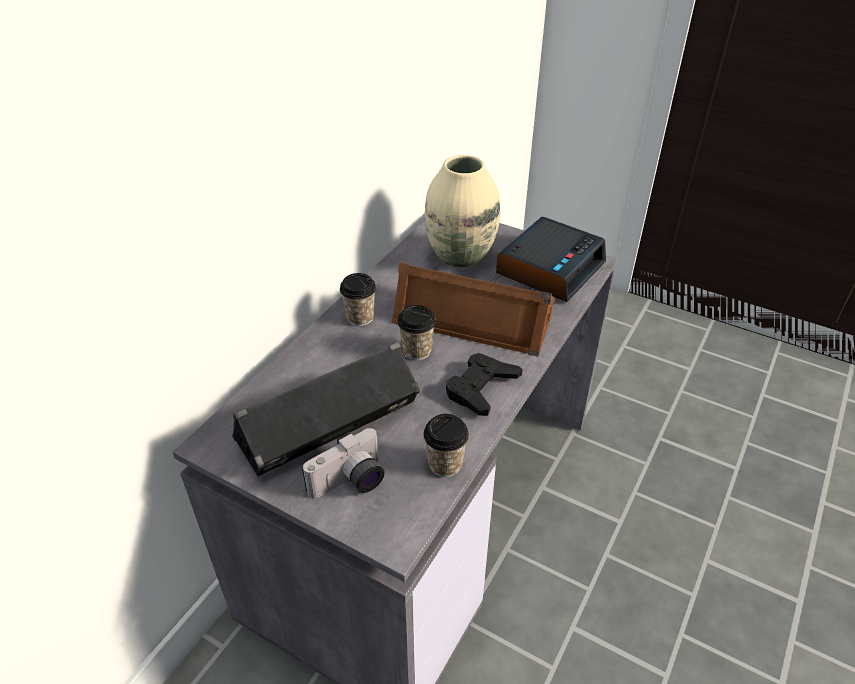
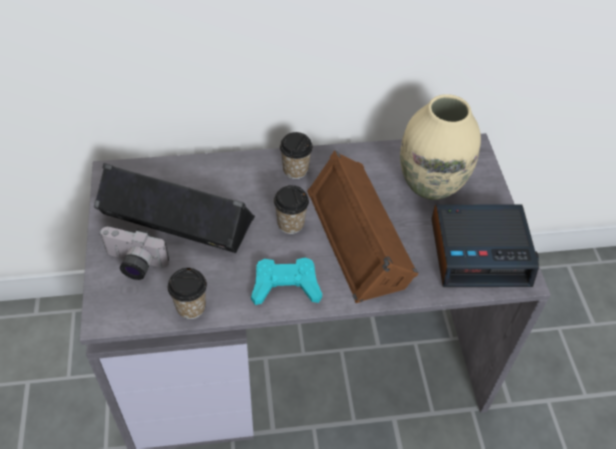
camera: 50 degrees right, 10 degrees up
(481, 388) = (285, 285): black game controller -> turquoise game controller

